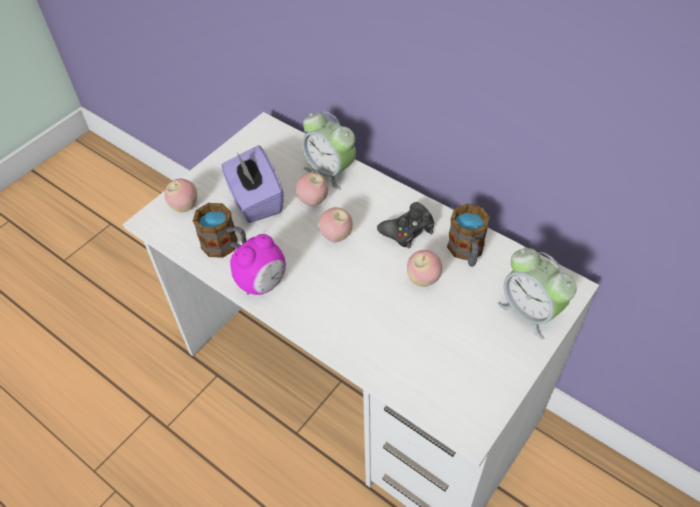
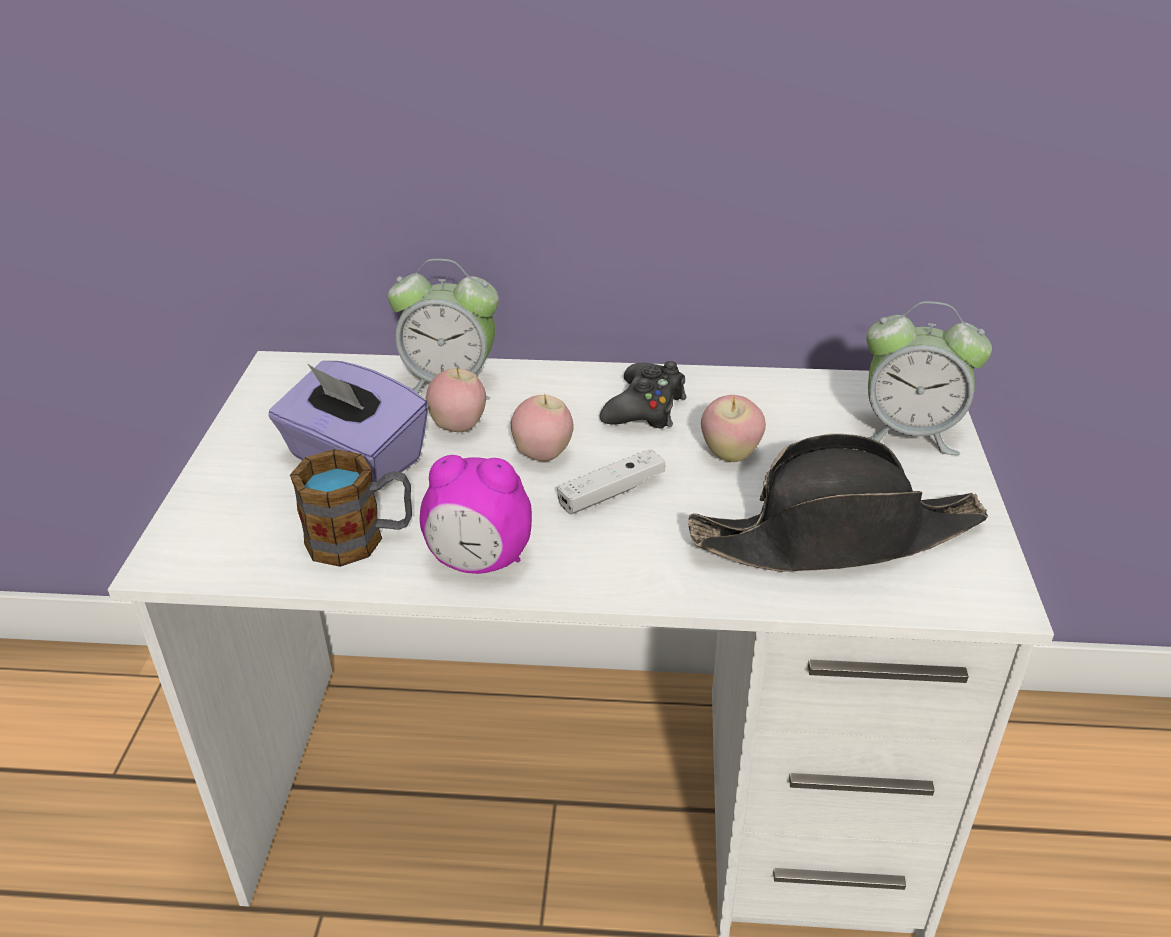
camera: 35 degrees left, 15 degrees down
(185, 207) = (223, 516): apple -> none
(262, 283) = (479, 562): alarm clock -> alarm clock turned 90 degrees clockwise
(348, 274) = (611, 492): none -> white game controller
(428, 354) = (837, 537): none -> black hat
(467, 252) = (755, 402): mug -> none

